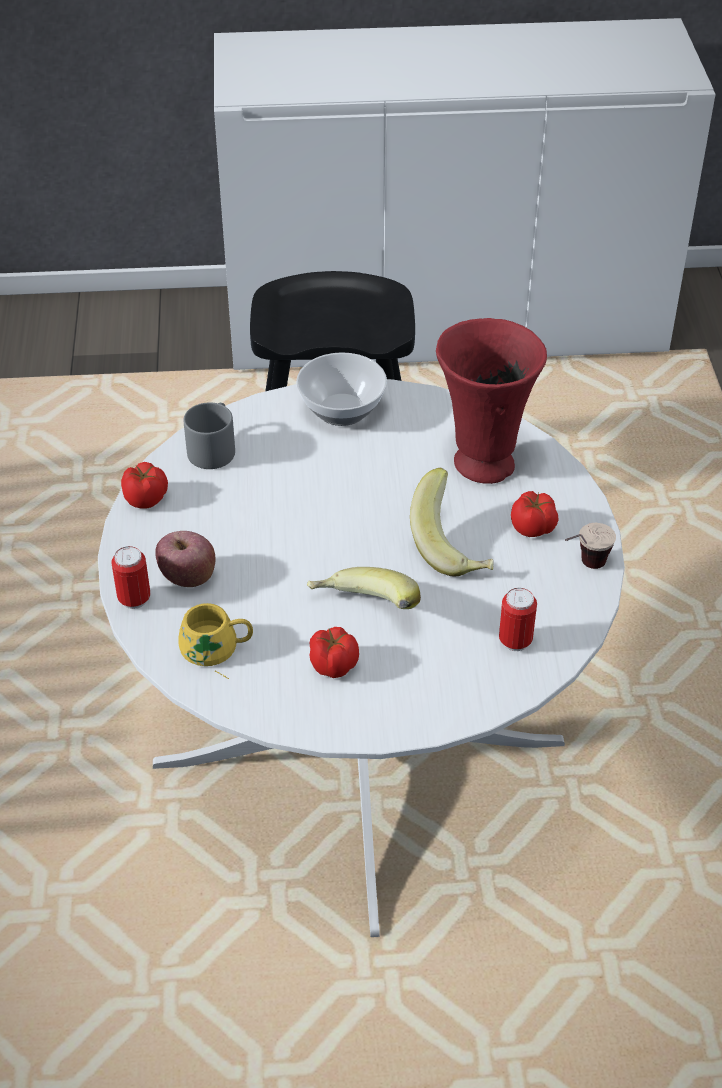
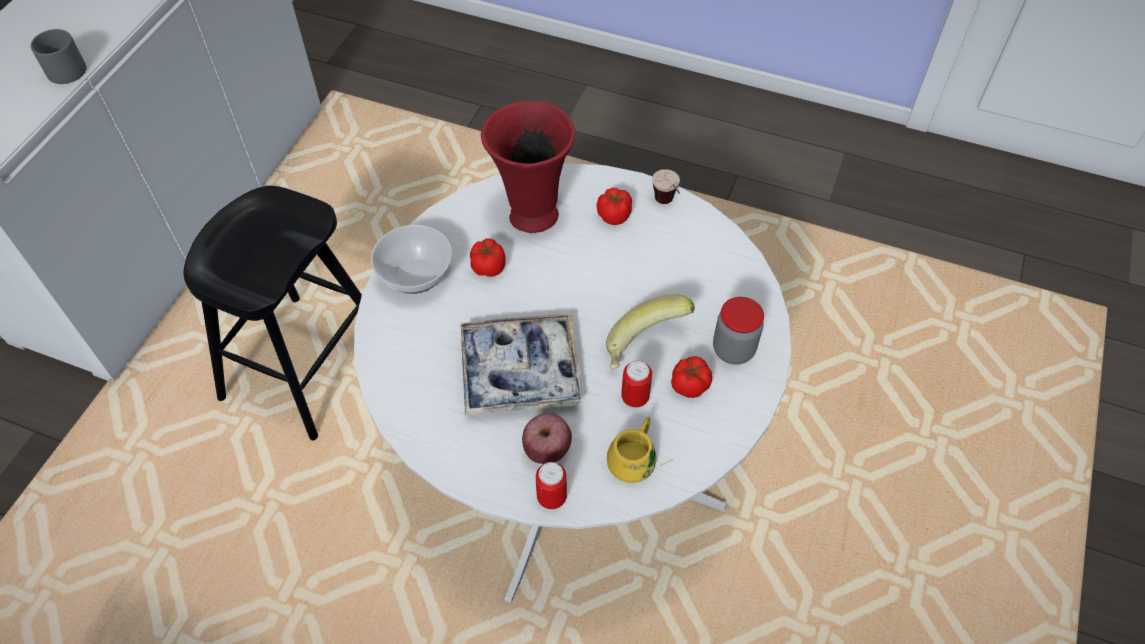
camera: 65 degrees left, 10 degrees up
(146, 498) = (435, 449): tomato -> tomato (488, 266)
(213, 447) = (402, 379): grey mug -> grey mug (62, 68)
(271, 525) = (520, 371): none -> tray
(407, 689) = (733, 350): none -> jar
(454, 546) = (608, 267): banana -> none
(515, 641) = (716, 270): can -> can (635, 398)

